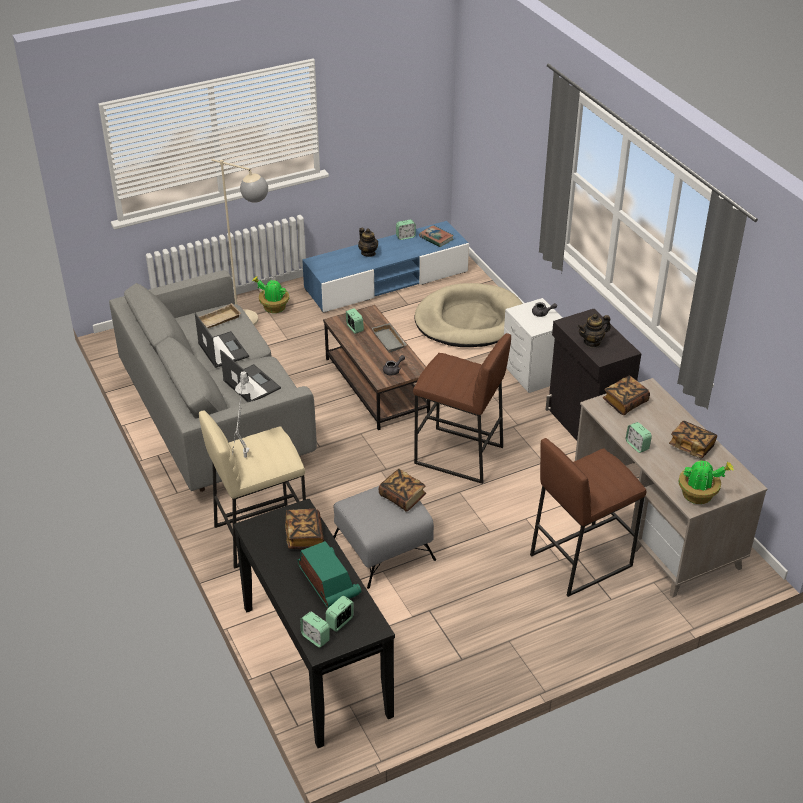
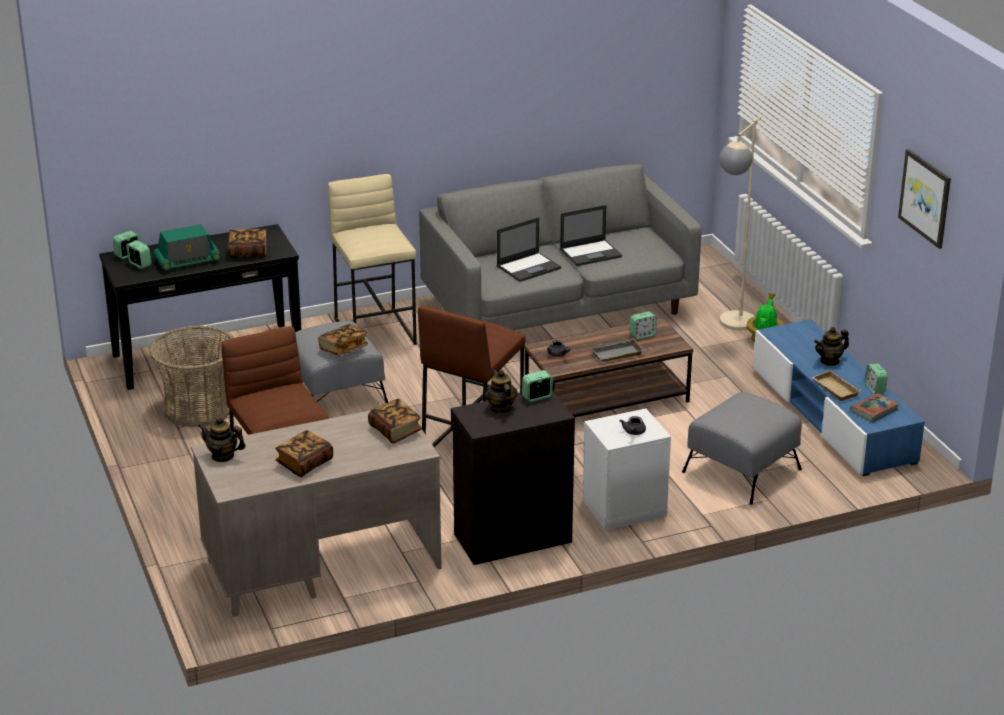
camera: 95 degrees right, 10 degrees down
(219, 320) = (646, 251): beige tray -> beige tray (833, 389)
(244, 461) = (360, 228): grey table lamp -> none
(384, 96) = (926, 198): none -> picture
(424, 648) = (198, 408): none -> basket
(469, 320) = (742, 470): beige dog bed -> grey ottoman
(637, 445) = (317, 429): alarm clock -> alarm clock (537, 397)
(698, 495) = (223, 456): potted plant -> teapot

